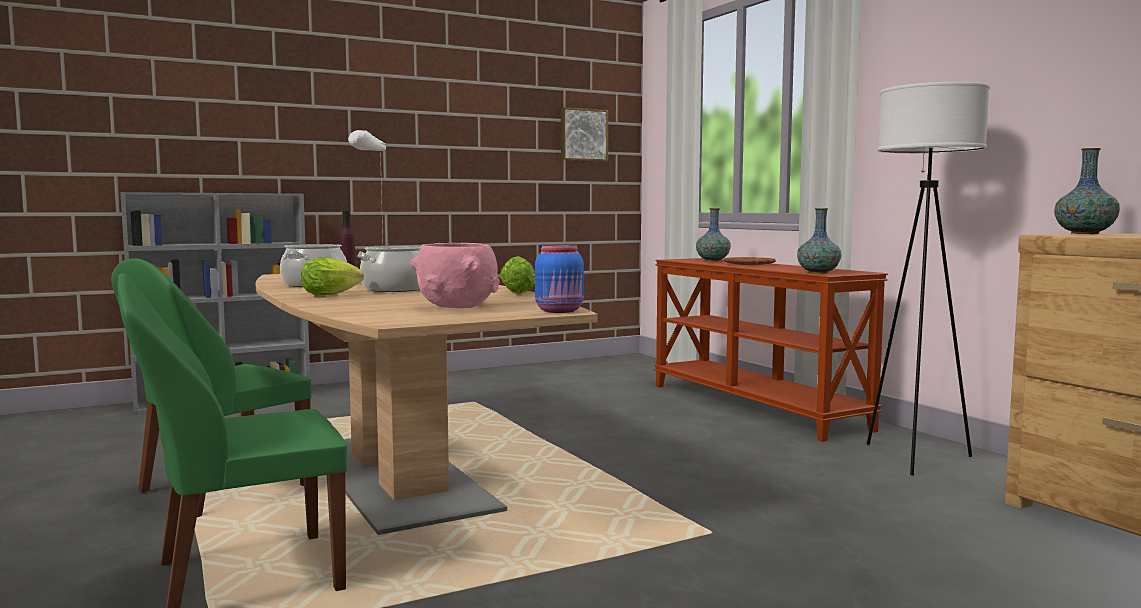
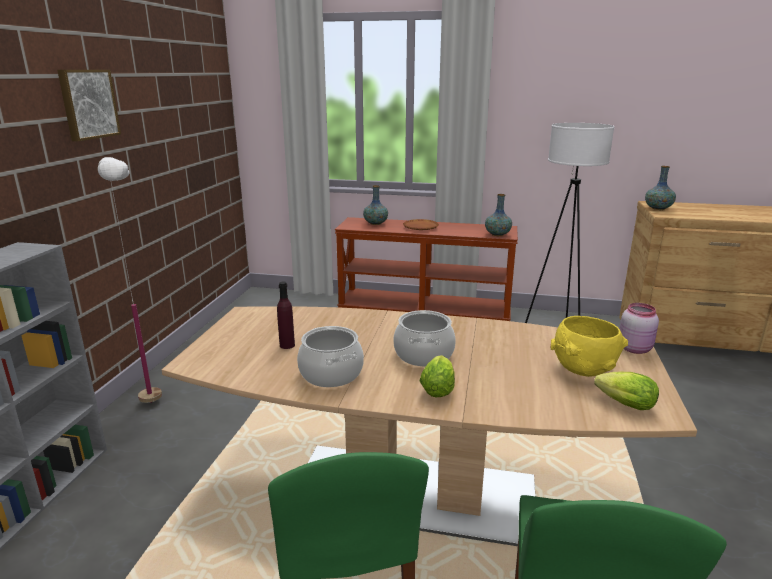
camera: 50 degrees left, 15 degrees up
(456, 307) = (583, 370): pink bowl -> yellow bowl
(517, 292) = (501, 325): lettuce -> lettuce (622, 404)
(560, 311) = (635, 348): blue jar -> pink jar
(583, 135) = (206, 116): picture -> picture (88, 104)

